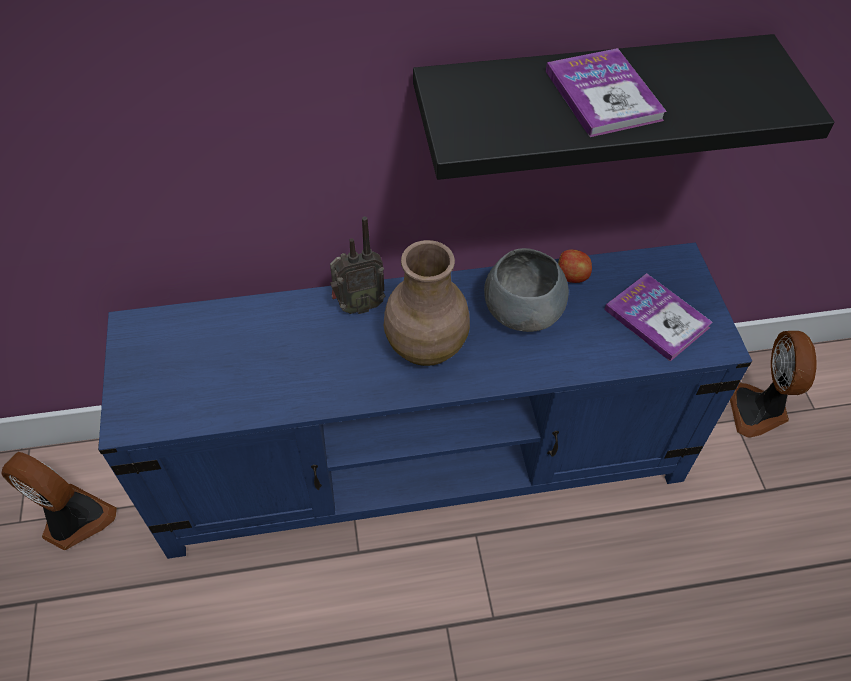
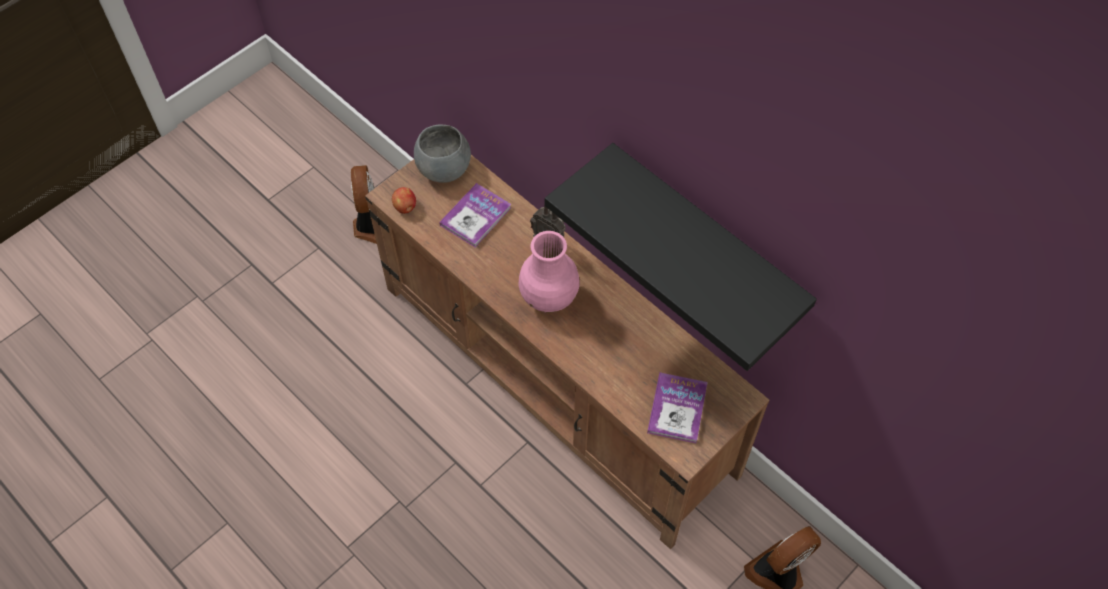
camera: 55 degrees right, 5 degrees up
(425, 345) = (549, 296): brown vase -> pink vase
(425, 460) = (557, 379): blue tv stand -> brown tv stand
(522, 312) = (617, 331): grey bowl -> grey bowl (444, 168)
(572, 277) = (671, 343): apple -> apple (405, 207)
(603, 95) = (667, 240): book -> book (475, 216)

